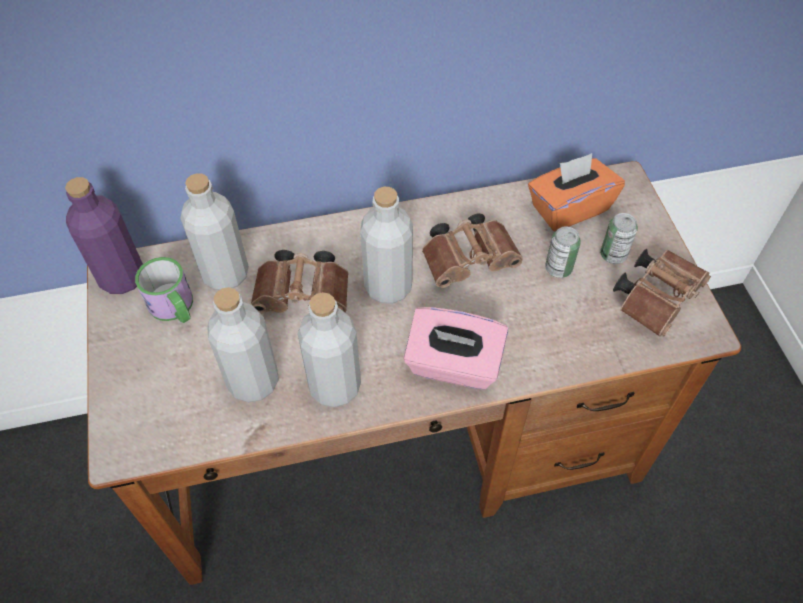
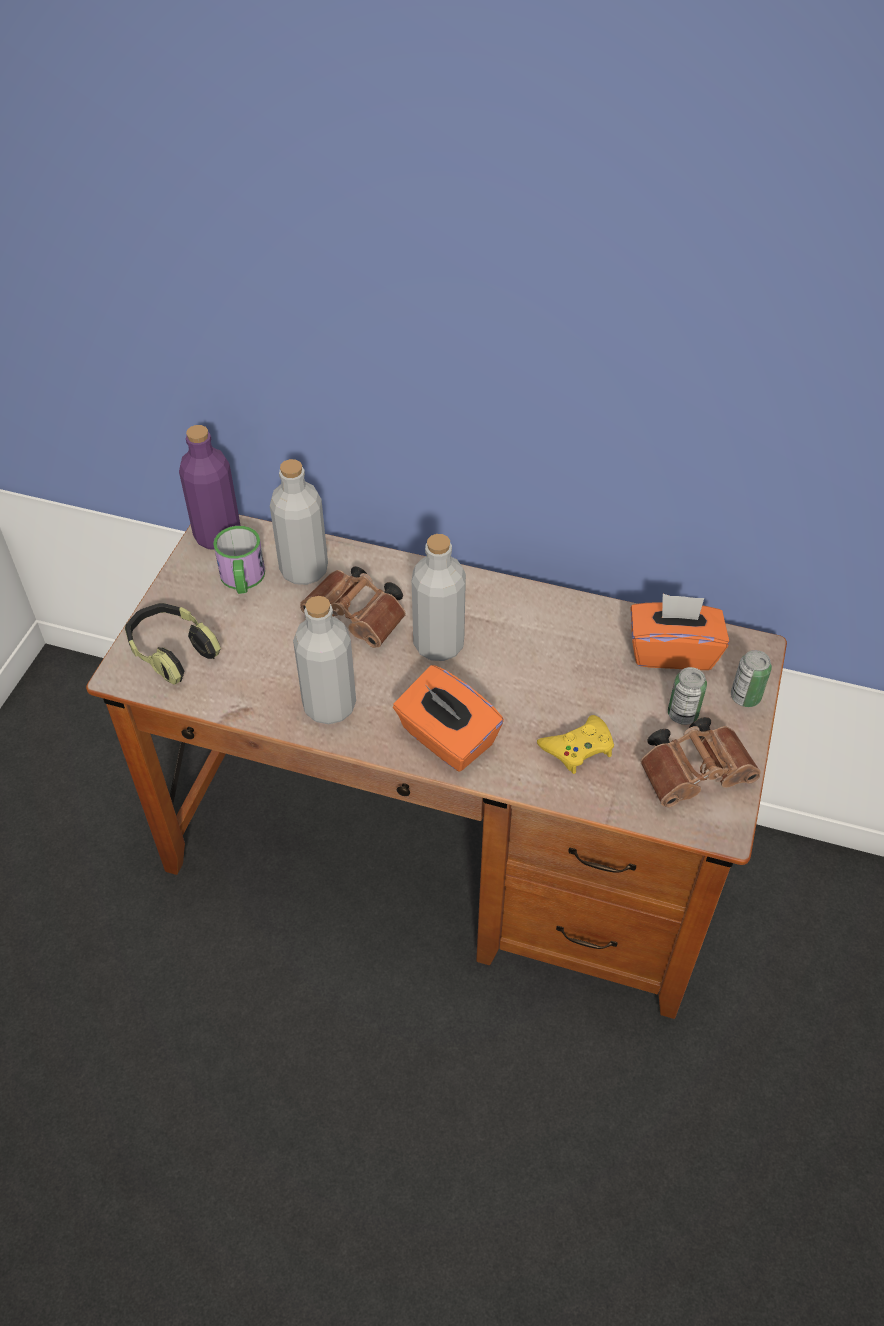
camera: 30 degrees right, 5 degrees down
(153, 407) = (172, 651): none -> headphones
(253, 381) = (265, 669): grey bottle -> none
(453, 365) = (446, 738): pink tissue box -> orange tissue box
(471, 261) = (534, 656): brown binoculars -> none
(558, 268) = (615, 701): can -> can (745, 697)
(559, 321) = (578, 748): none -> yellow game controller

